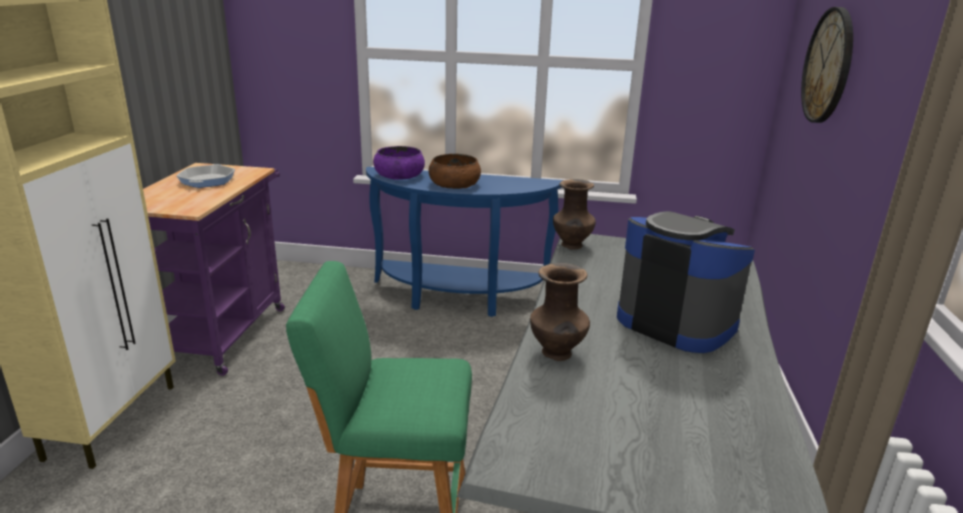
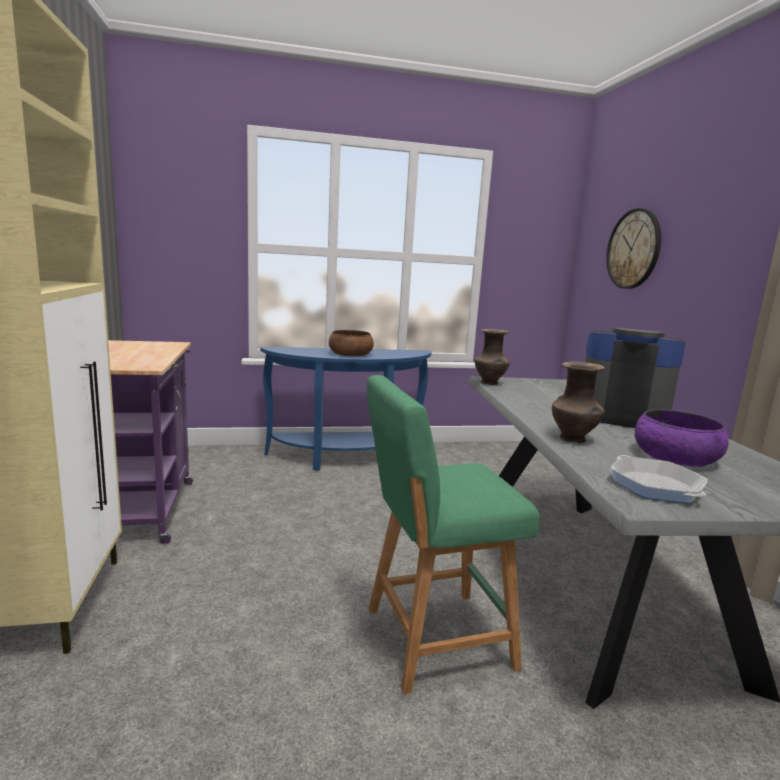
camera: 20 degrees left, 10 degrees down
(207, 180) = (135, 349): frying pan -> frying pan (655, 486)
(399, 175) = (297, 350): purple bowl -> purple bowl (676, 457)

